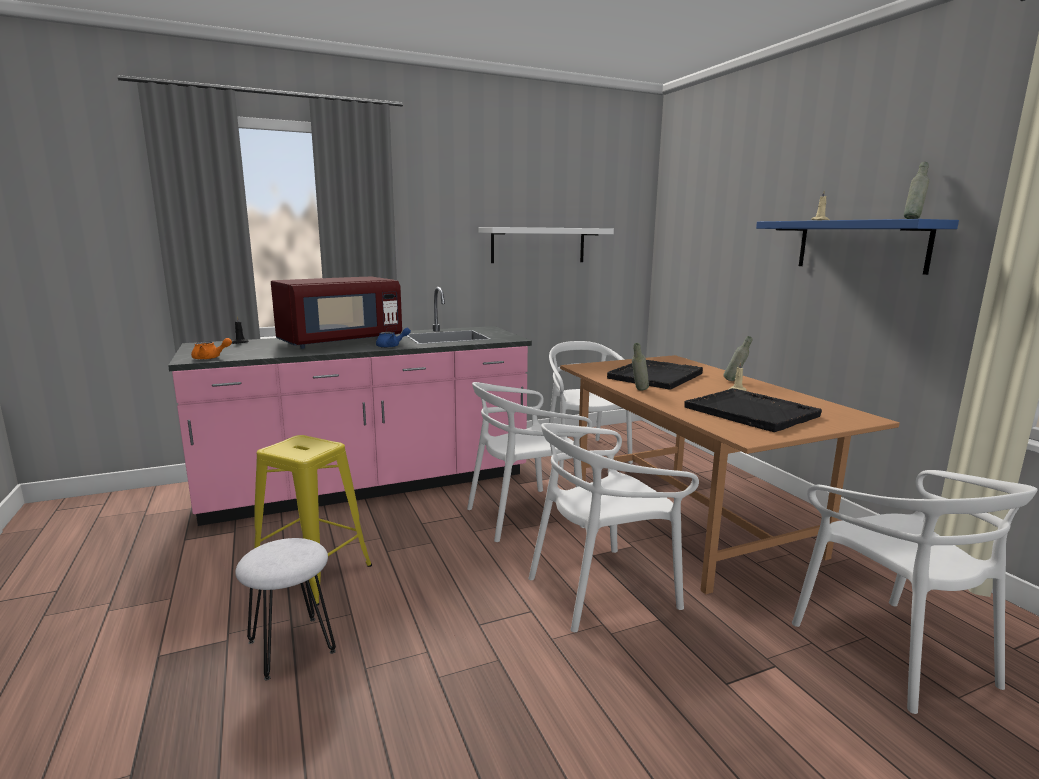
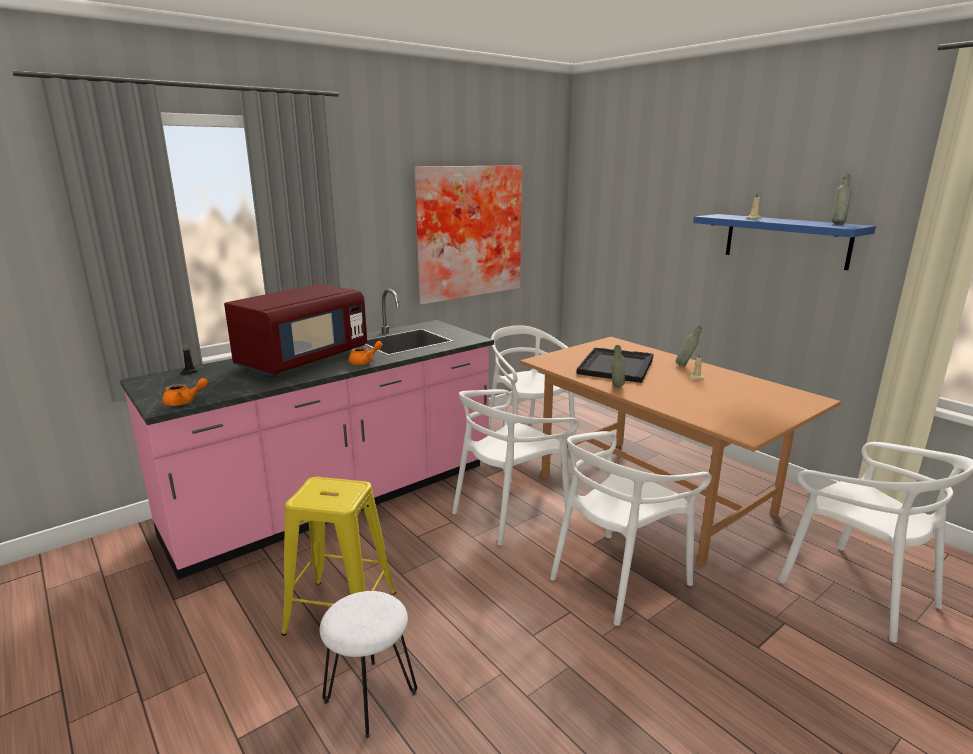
camera: 15 degrees left, 5 degrees up
(391, 346) = (365, 362): blue teapot -> orange teapot
(538, 245) = (467, 232): white shelf -> picture
(751, 412) = (727, 403): black tray -> none

